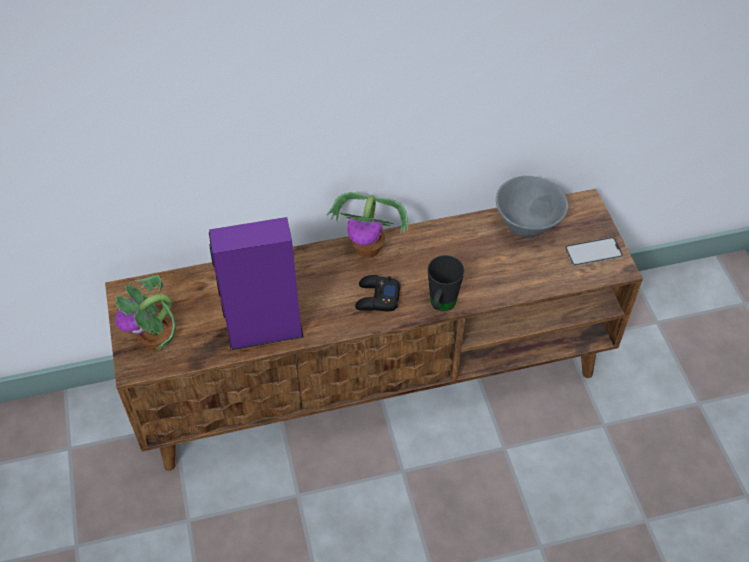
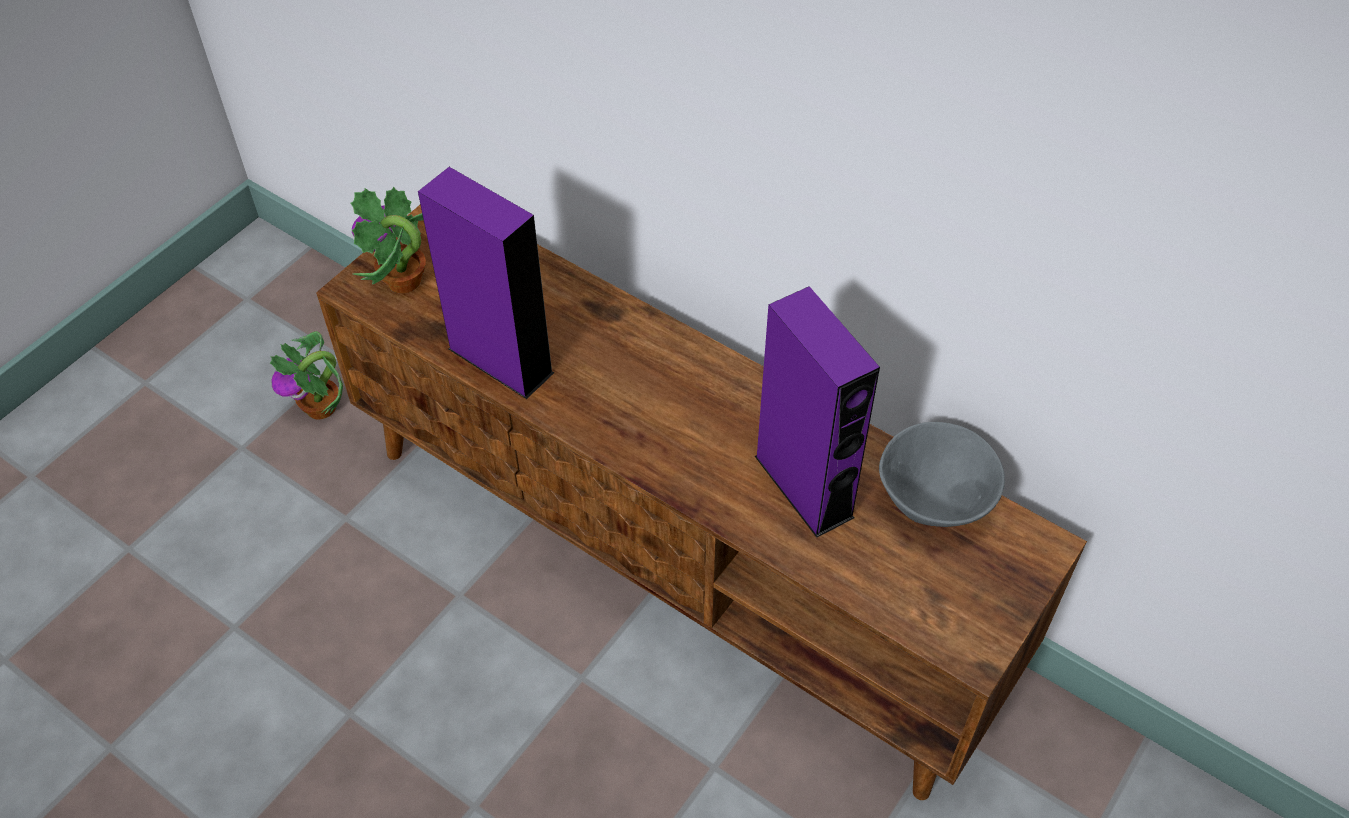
camera: 50 degrees right, 0 degrees up
(368, 248) = (715, 370): potted plant -> potted plant (322, 408)
(377, 298) = (649, 428): black game controller -> none
(440, 306) = (701, 498): black mug -> none
(472, 263) = (803, 486): none -> purple speaker
(593, 252) = (969, 608): phone -> none

